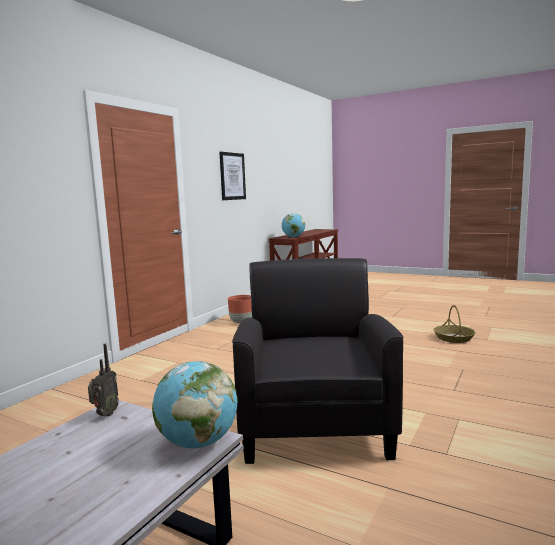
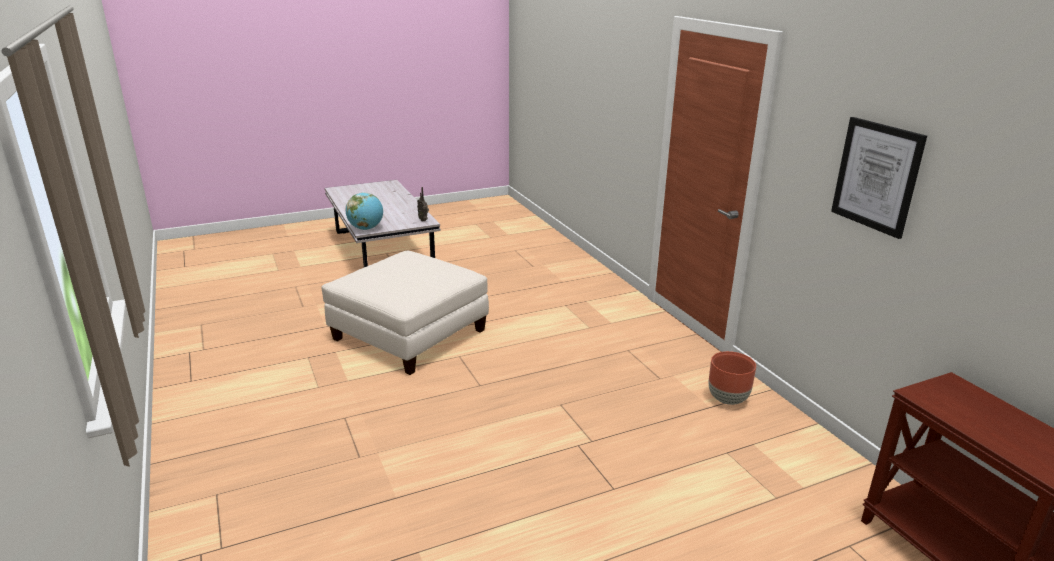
camera: 125 degrees right, 15 degrees up
(293, 237) = (945, 404): globe -> none
(315, 424) = (409, 335): black armchair -> white ottoman
(453, 338) = (428, 535): basket -> none

